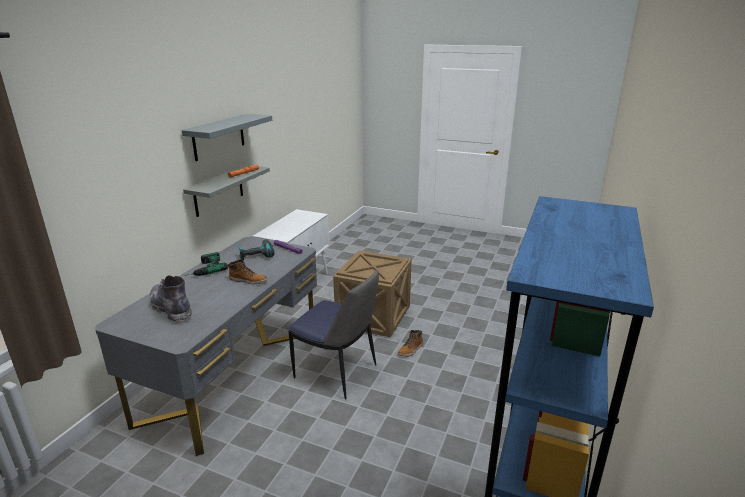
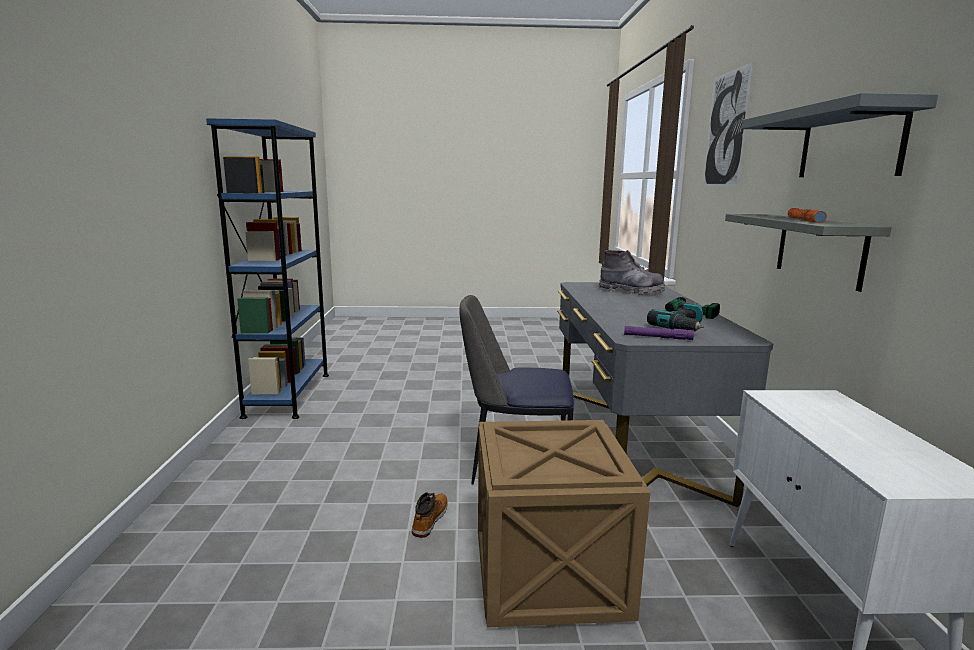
camera: 155 degrees right, 10 degrees down
(93, 148) = (725, 129): none -> picture
(248, 280) = (619, 309): boot -> none

